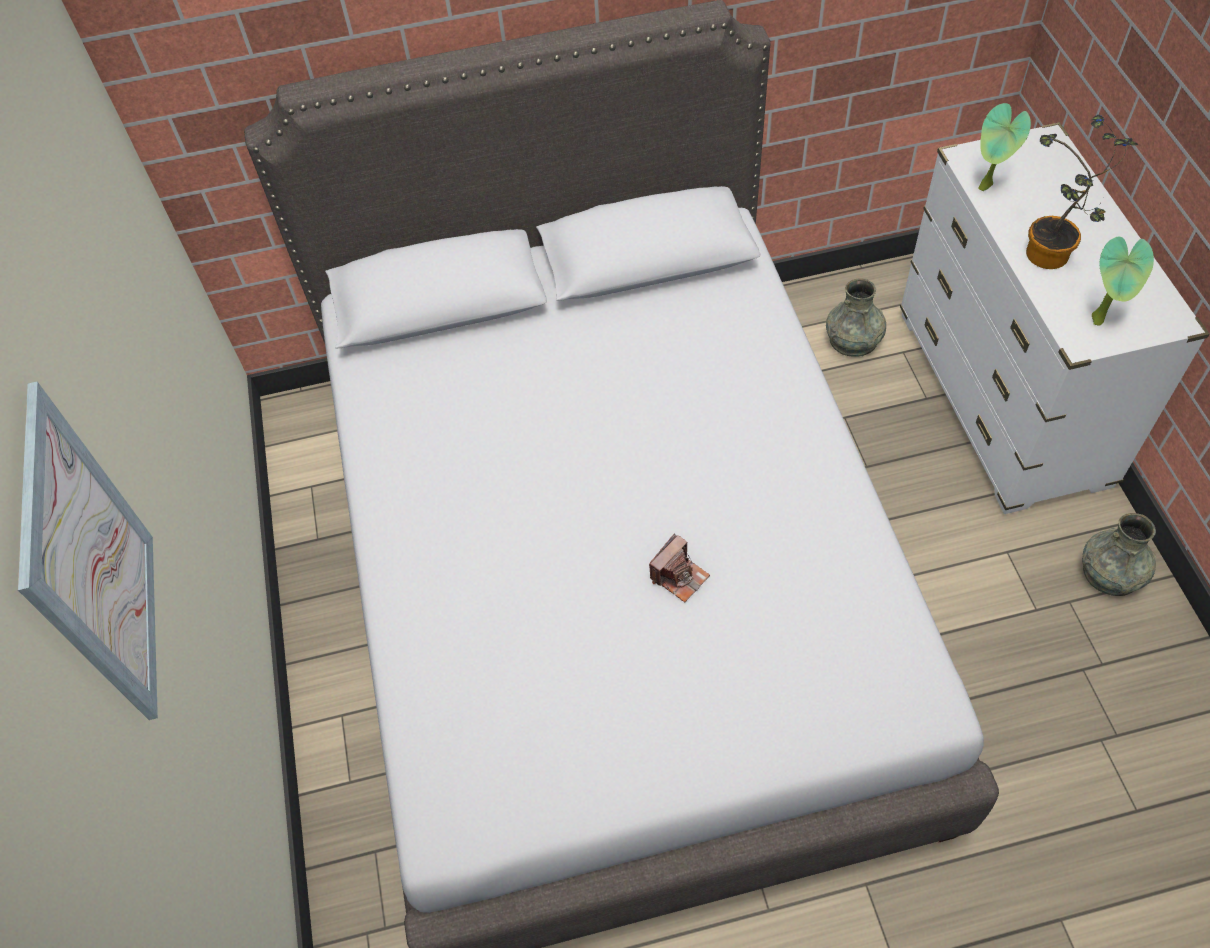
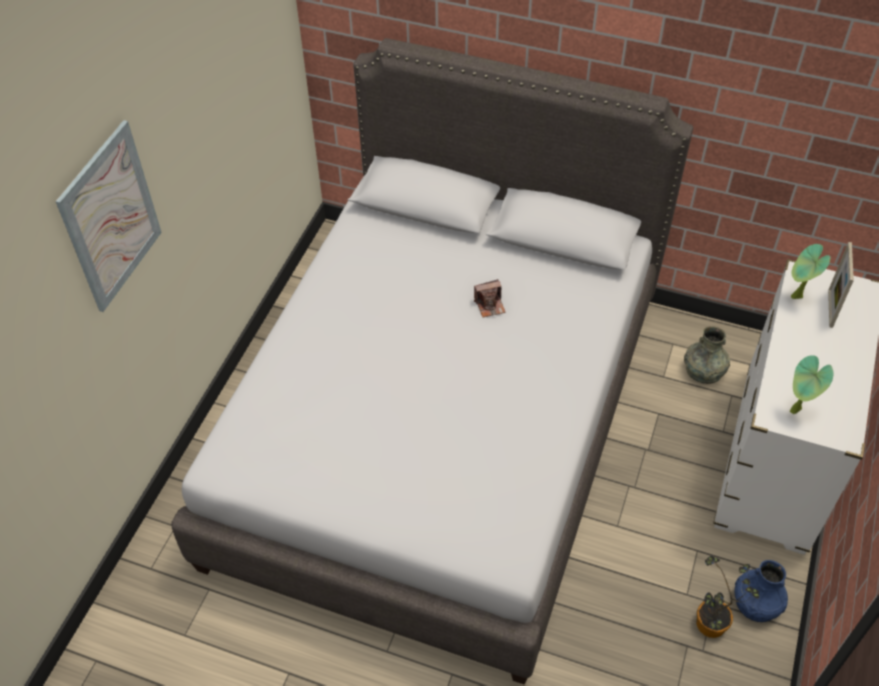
camera: 30 degrees right, 5 degrees down
(679, 576) = (434, 417): camera -> camera (490, 305)
(1030, 181) = (830, 308): none -> picture frame
(1048, 259) = (796, 359): potted plant -> potted plant (708, 628)
(1111, 573) = (756, 603): grey vase -> blue vase

